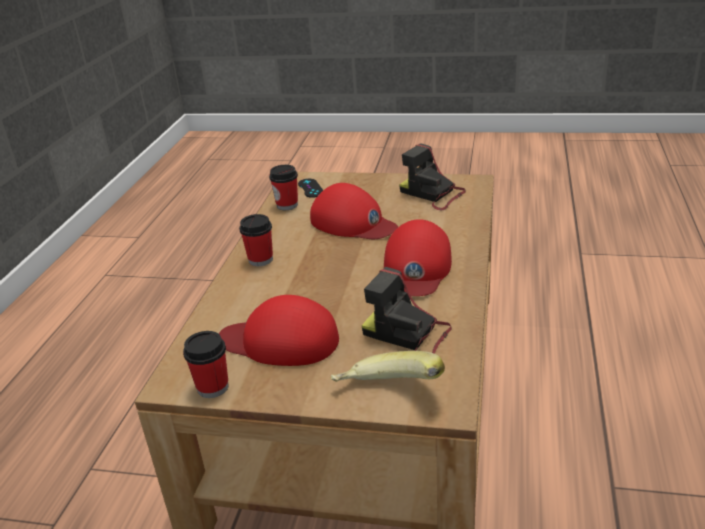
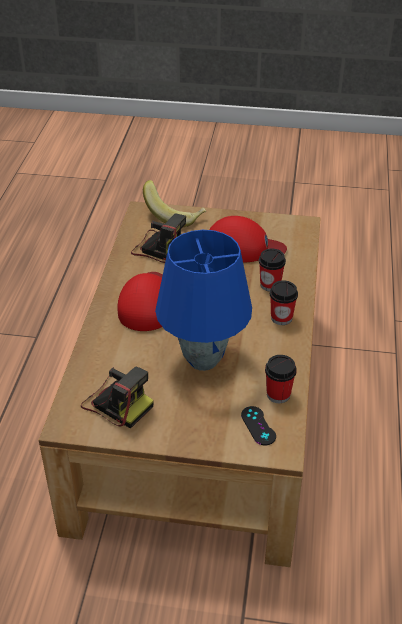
camera: 175 degrees right, 10 degrees up
(213, 387) = (277, 222): cup -> cup (270, 285)
(353, 223) = (203, 361): red cap -> blue table lamp

